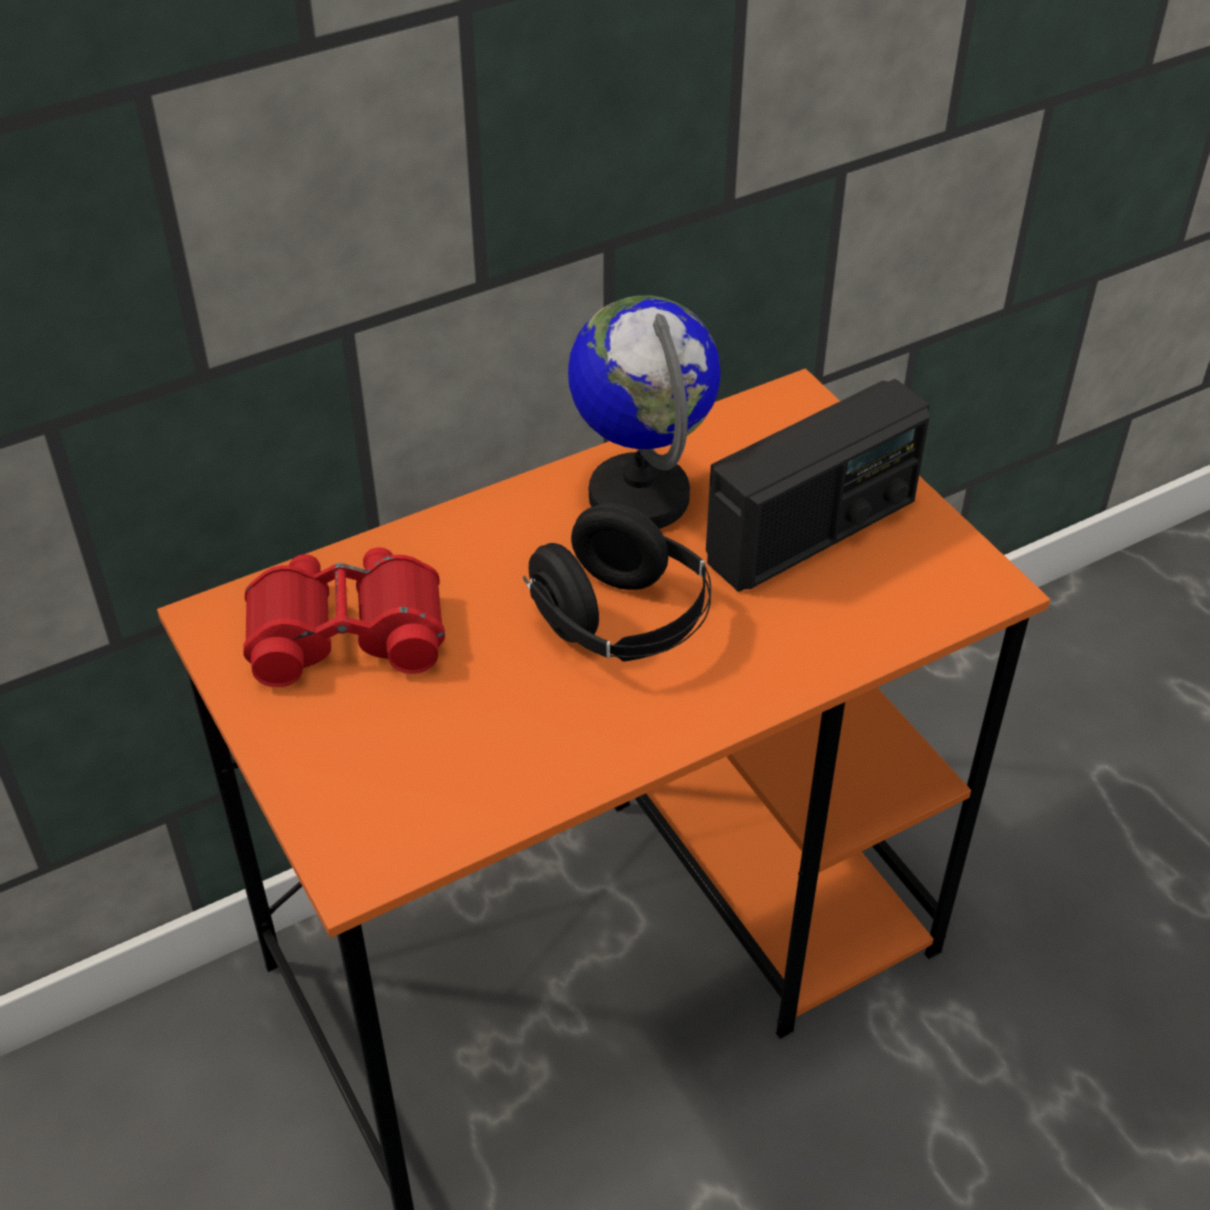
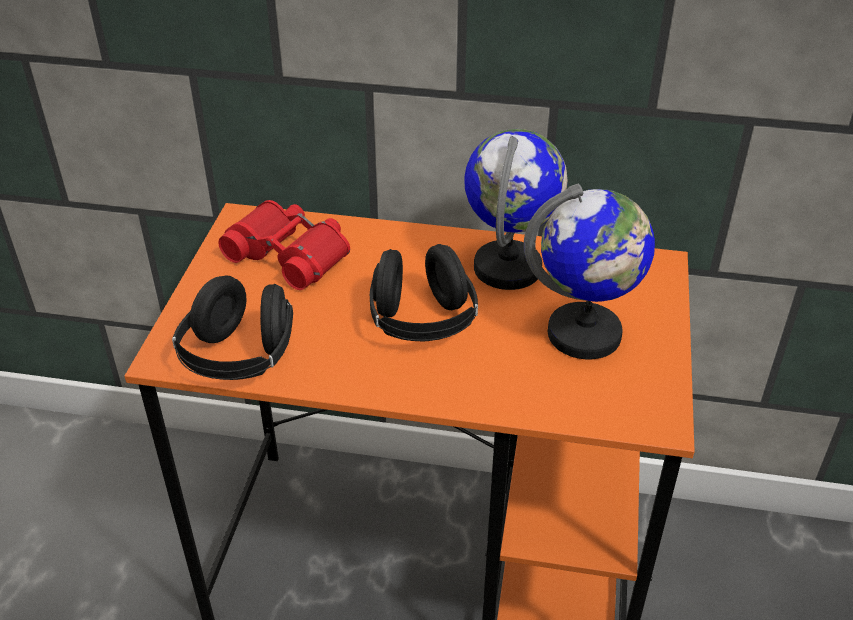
camera: 40 degrees right, 5 degrees down
(455, 806) = (239, 358): none -> black headphones
(812, 531) = (585, 335): radio -> globe

